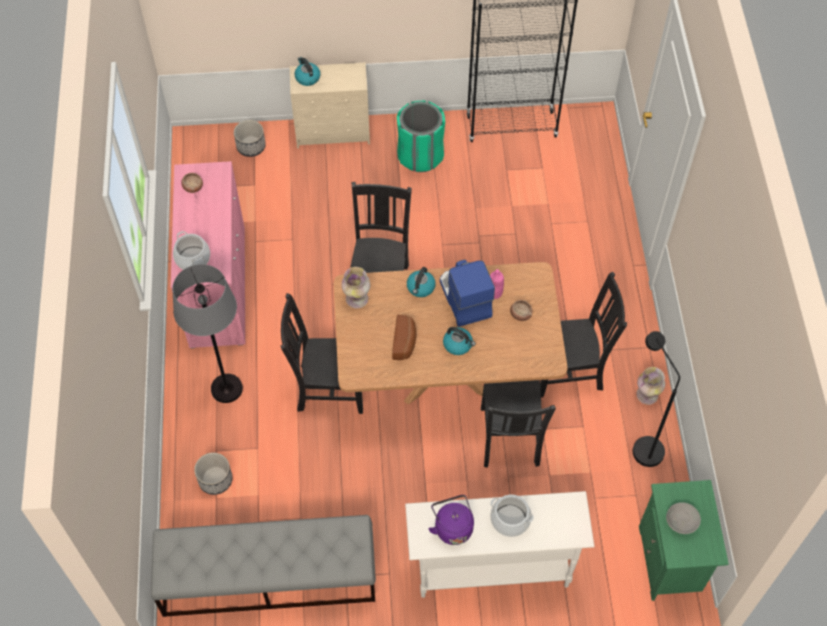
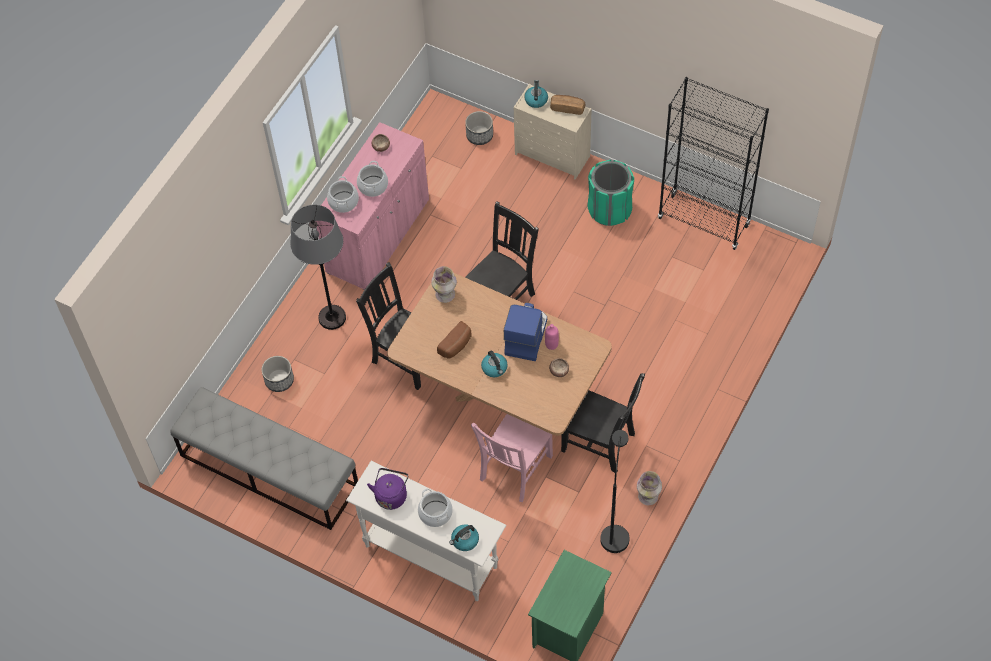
camera: 35 degrees right, 0 degrees up
(212, 229) = (373, 186): none -> cooking pot
(342, 71) = (567, 108): none -> bread
(420, 288) = (498, 311): kettle -> kettle (464, 541)
(509, 439) = (514, 470): black chair -> pink chair
(681, 522) = (564, 588): grey bowl -> none

